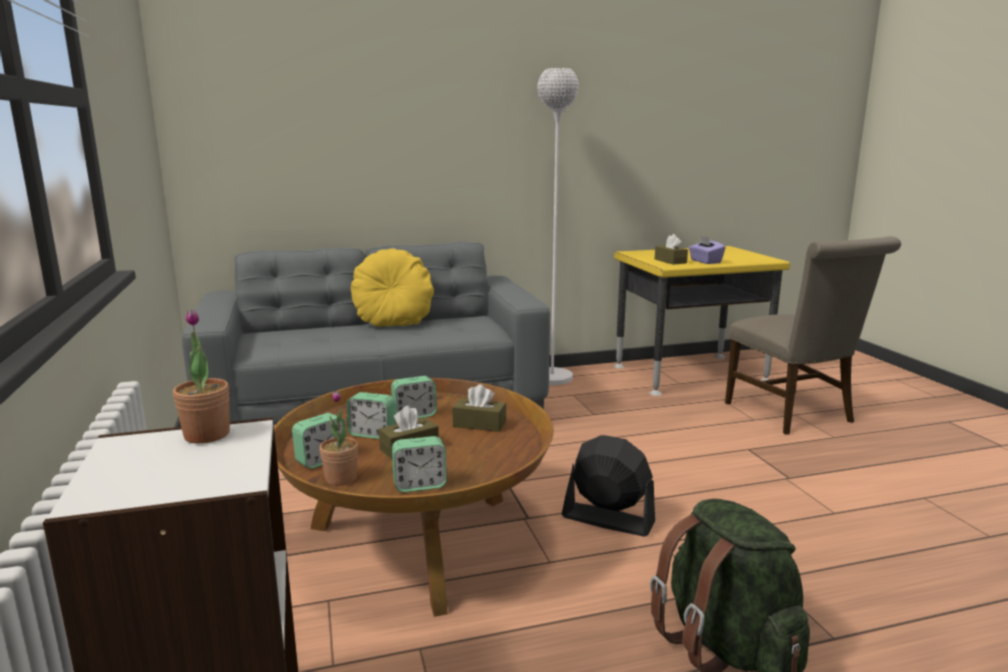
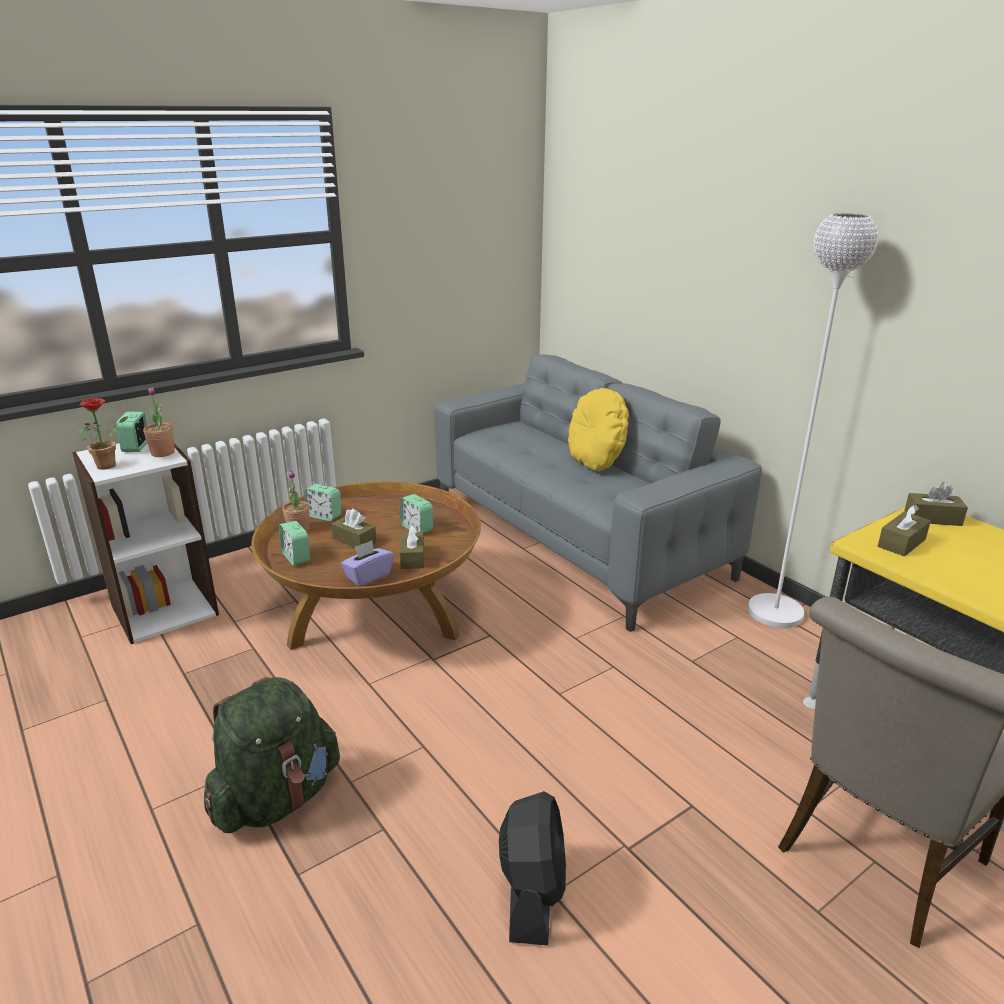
camera: 70 degrees right, 10 degrees up
(196, 478) = (110, 464): none -> potted plant
(372, 434) = (374, 521): alarm clock -> alarm clock (136, 447)
(607, 519) = (451, 705): black fan -> black fan (532, 892)
(642, 253) = (932, 518): none -> brown tissue box
(705, 261) = (942, 570): purple tissue box -> purple tissue box (368, 576)

